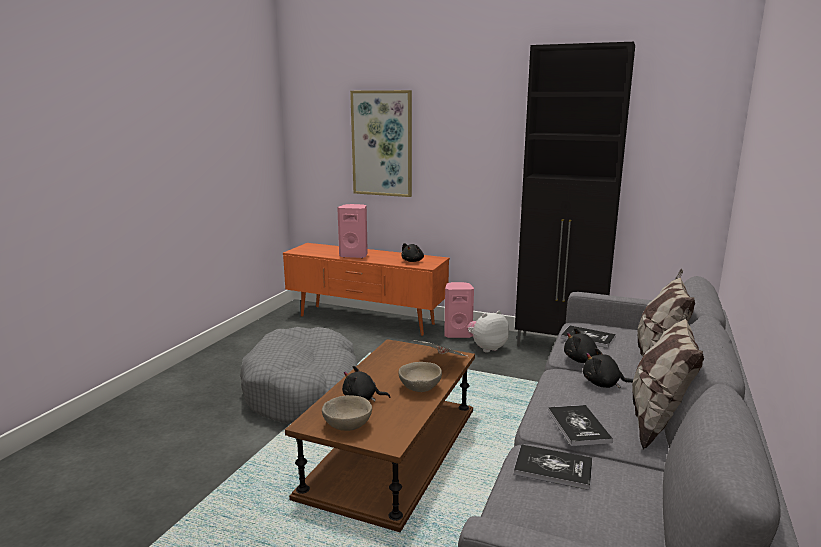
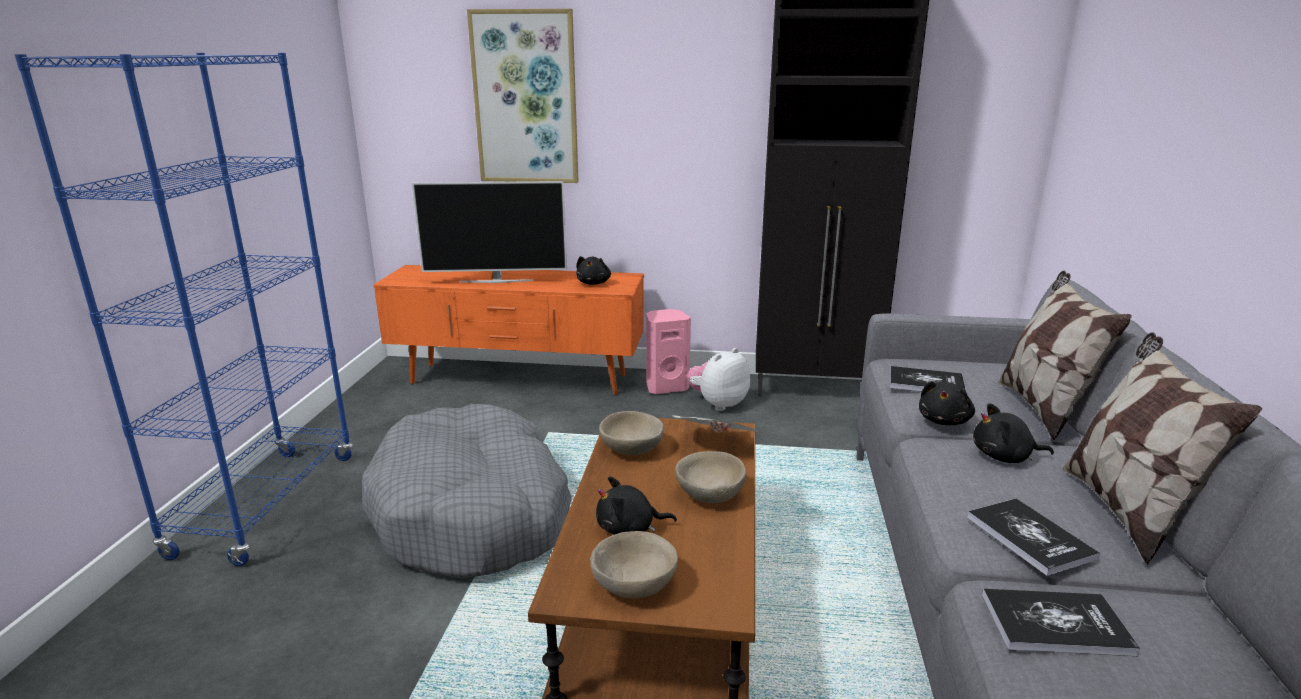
camera: 15 degrees left, 5 degrees up
(197, 371) = (267, 504): none -> blue bookcase
(354, 255) = (496, 281): pink speaker -> television
(388, 359) = (631, 450): none -> beige bowl
(583, 360) = (944, 421): black plush toy -> black plush toy turned 60 degrees counterclockwise

